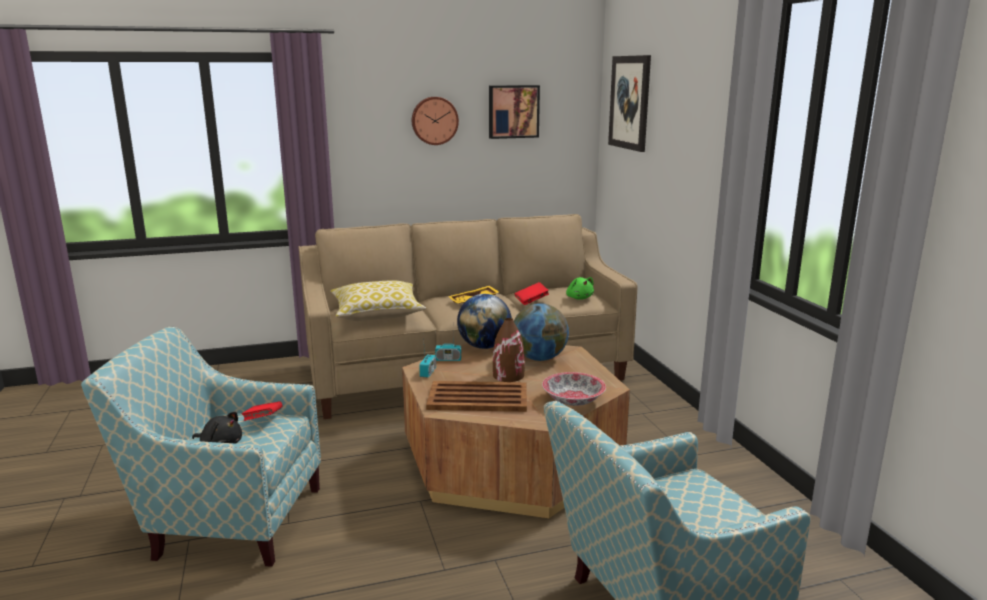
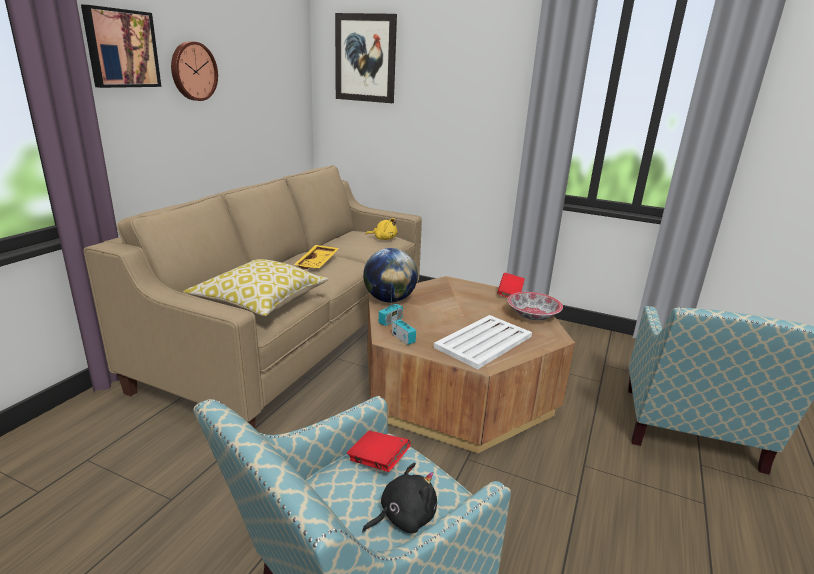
camera: 50 degrees left, 5 degrees up
(479, 398) = (484, 341): brown tray -> white tray
(508, 375) = (459, 315): brown vase -> none
(513, 111) = (256, 64): picture -> picture (121, 48)
(531, 301) = (357, 250): red book -> red book (510, 294)
(539, 358) = (444, 294): globe -> none
(579, 298) = (383, 239): green plush toy -> yellow plush toy

